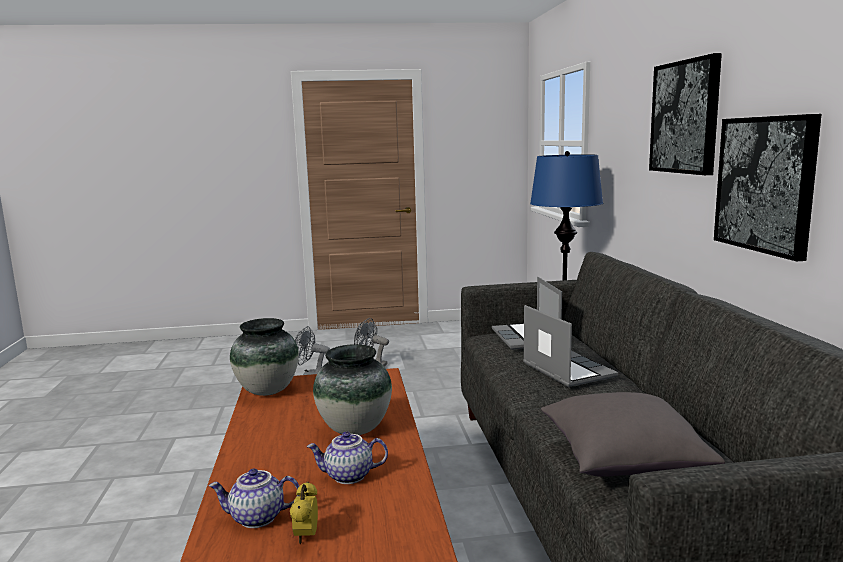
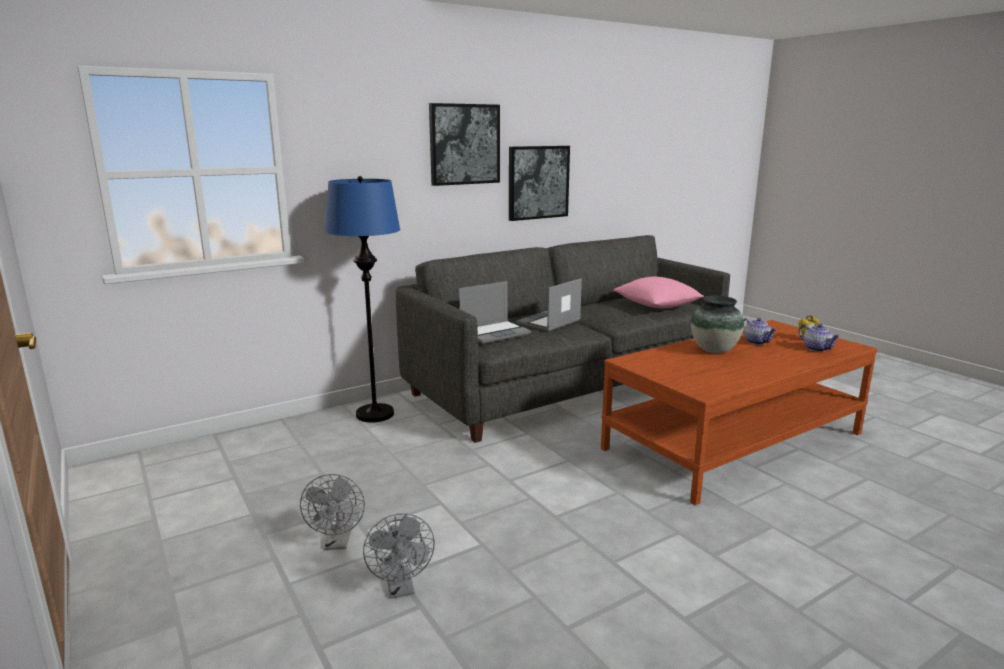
camera: 115 degrees left, 5 degrees up
(268, 391) = (710, 386): vase -> none
(623, 460) = (657, 306): grey pillow -> pink pillow

